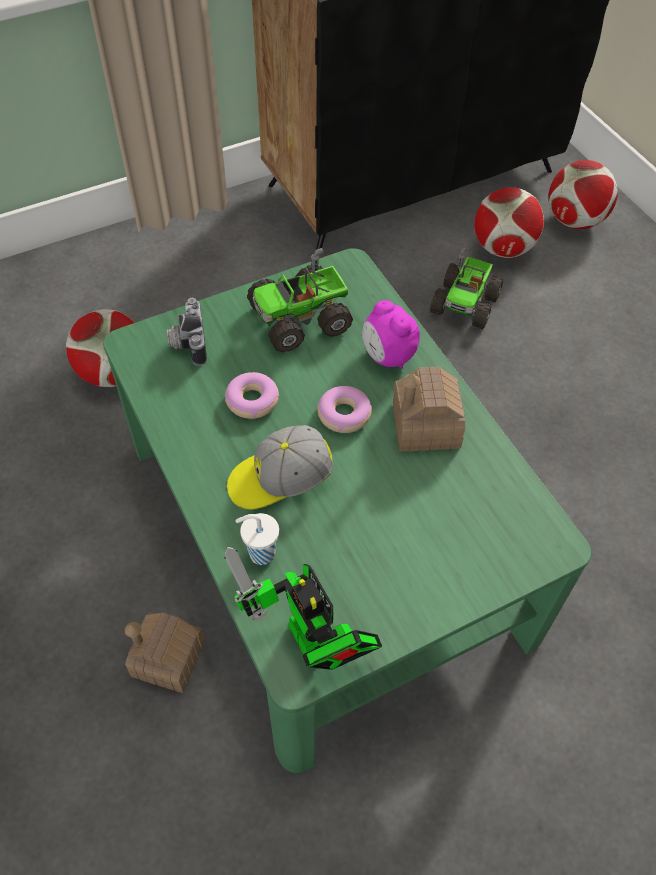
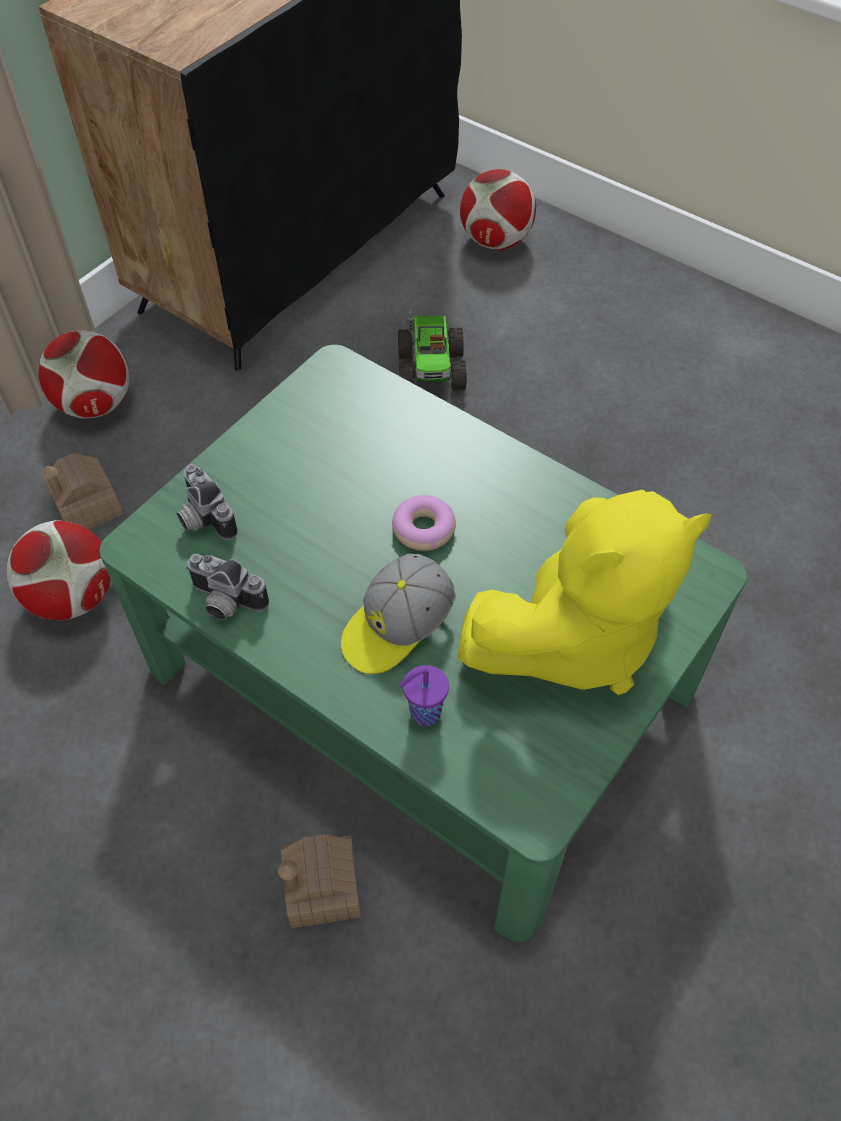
camera: 25 degrees left, 0 degrees up
(166, 410) = (224, 603): none -> camera
(252, 400) = (315, 554): donut -> none
(260, 553) = (423, 713): white cup -> purple cup
(301, 318) = (315, 443): toy truck -> none
(312, 647) = (535, 785): toy robot -> none
(387, 356) = (432, 449): alarm clock -> none
(412, 546) = (574, 636): none -> yellow plush toy
(425, 425) = (514, 506): toy house -> toy house (88, 506)
(503, 248) = (438, 296): football -> football (96, 404)

